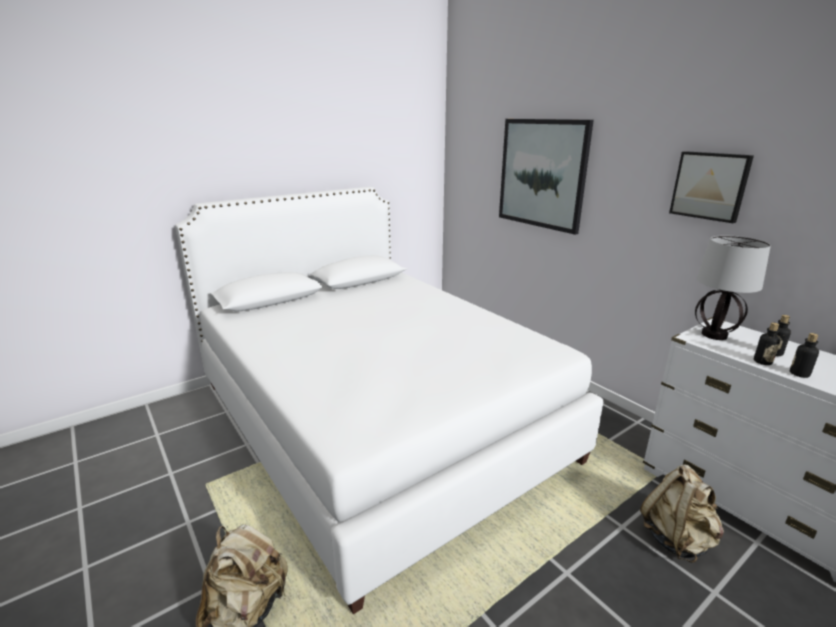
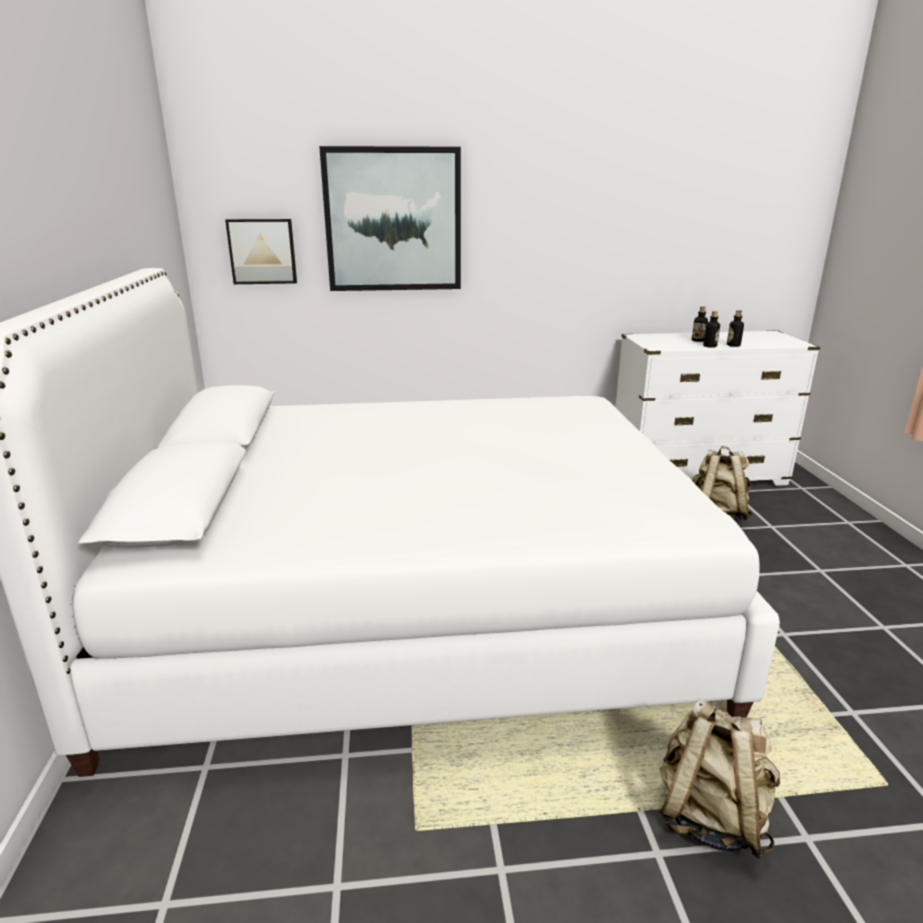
camera: 60 degrees left, 0 degrees up
(710, 186) = (597, 211): picture -> picture (262, 251)
(714, 335) = (656, 342): table lamp -> none

